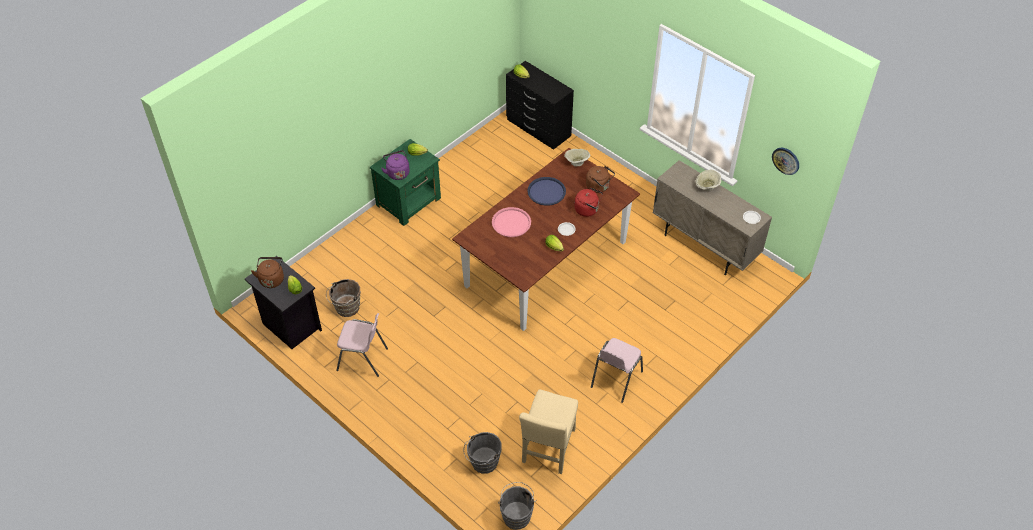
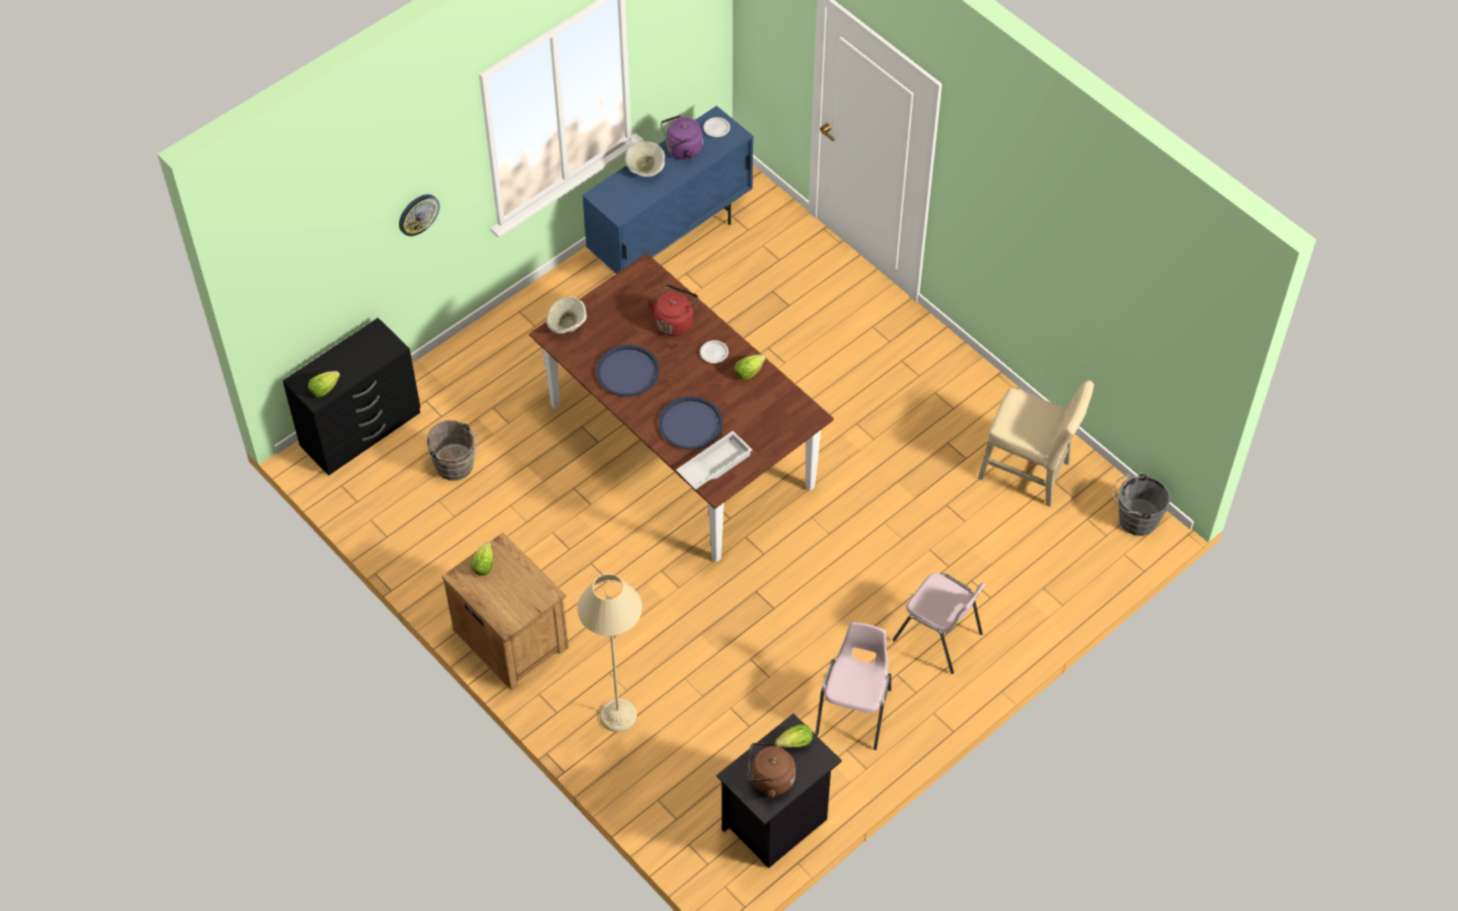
camera: 85 degrees left, 5 degrees up
(346, 308) = (747, 737): brown bucket -> brown bucket (456, 467)
(360, 250) = (618, 715): none -> beige floor lamp
(397, 172) = (527, 596): purple kettle -> purple kettle (682, 150)
(409, 201) = (510, 637): green nightstand -> brown nightstand
(482, 235) = (714, 464): none -> white tray
(483, 463) = (1051, 555): grey bucket -> none
(511, 223) = (690, 424): pink tray -> blue tray
(599, 187) = (626, 302): brown kettle -> none
(615, 379) = (912, 380): pink chair -> pink chair (938, 637)
(704, 246) = (671, 240): beige cabinet -> blue cabinet
(786, 160) = (689, 32): wall clock -> wall clock (418, 214)

